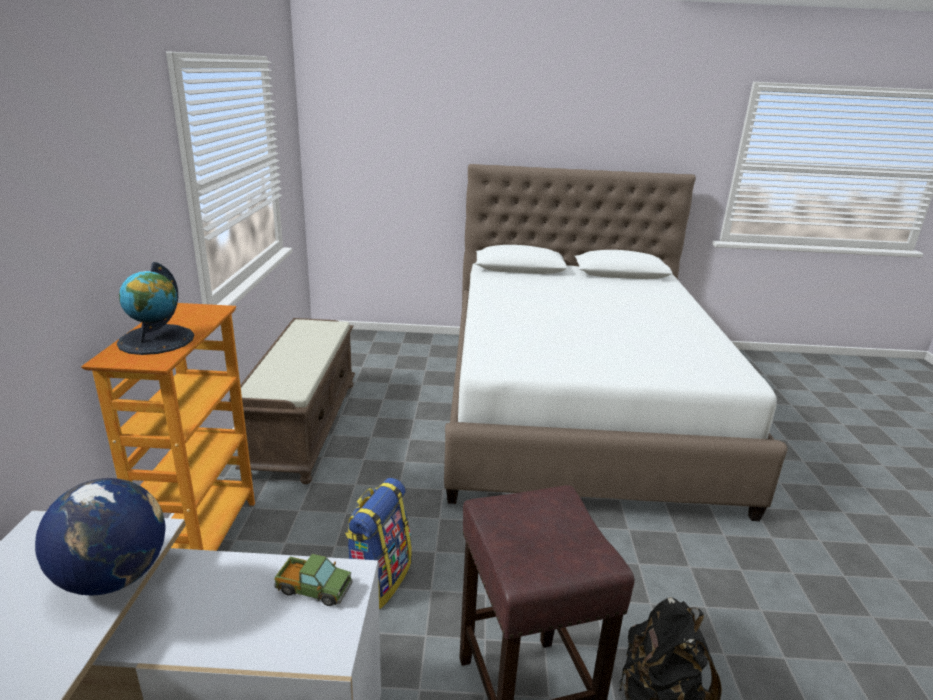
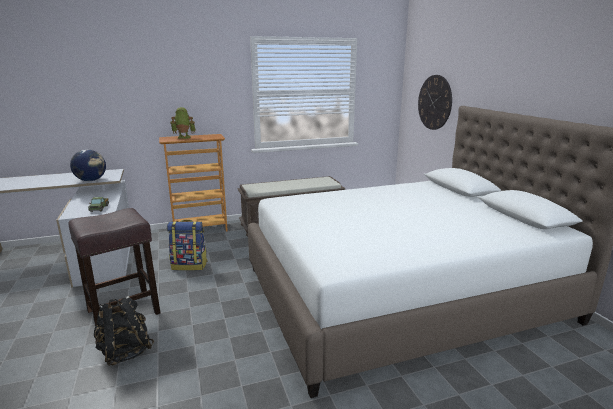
camera: 70 degrees right, 5 degrees down
(156, 340) = (183, 138): globe -> toy robot
(394, 162) = (434, 102): none -> wall clock

